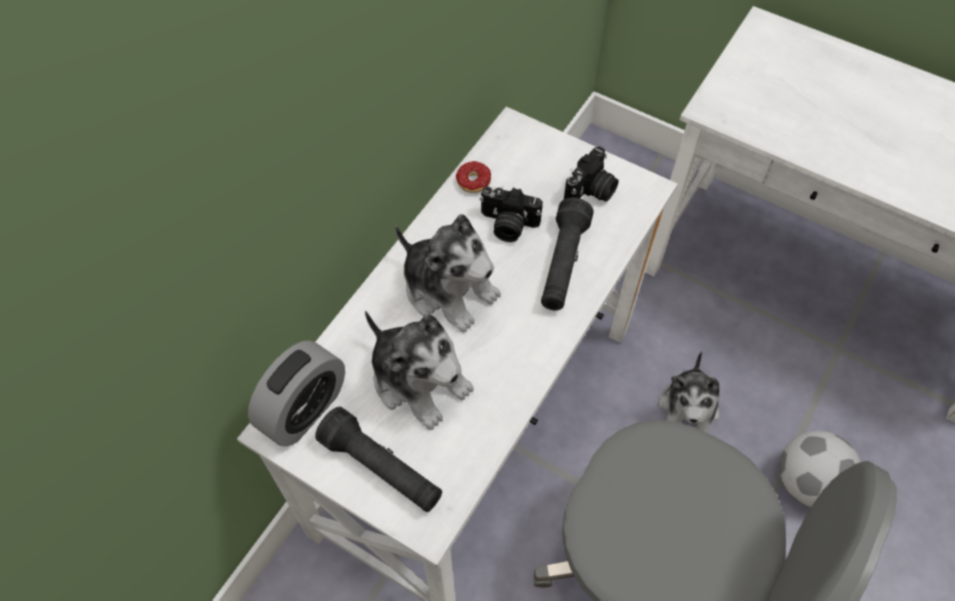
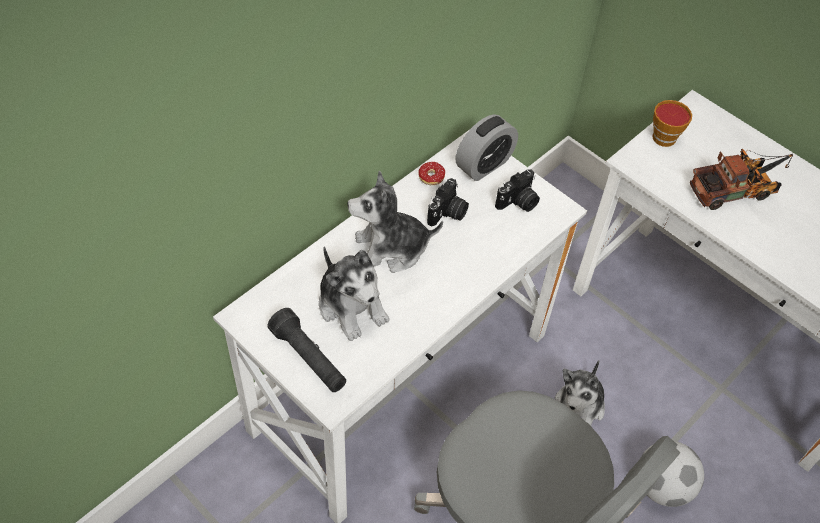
camera: 10 degrees right, 5 degrees down
(304, 409) = (265, 308): alarm clock -> alarm clock (484, 165)
(448, 289) = (391, 249): plush toy -> plush toy turned 120 degrees clockwise
(507, 225) = (448, 213): camera -> camera turned 90 degrees counterclockwise
(563, 264) = (481, 250): black flashlight -> none
(740, 69) = (665, 136): none -> cup
(846, 119) = (737, 190): none -> toy truck

